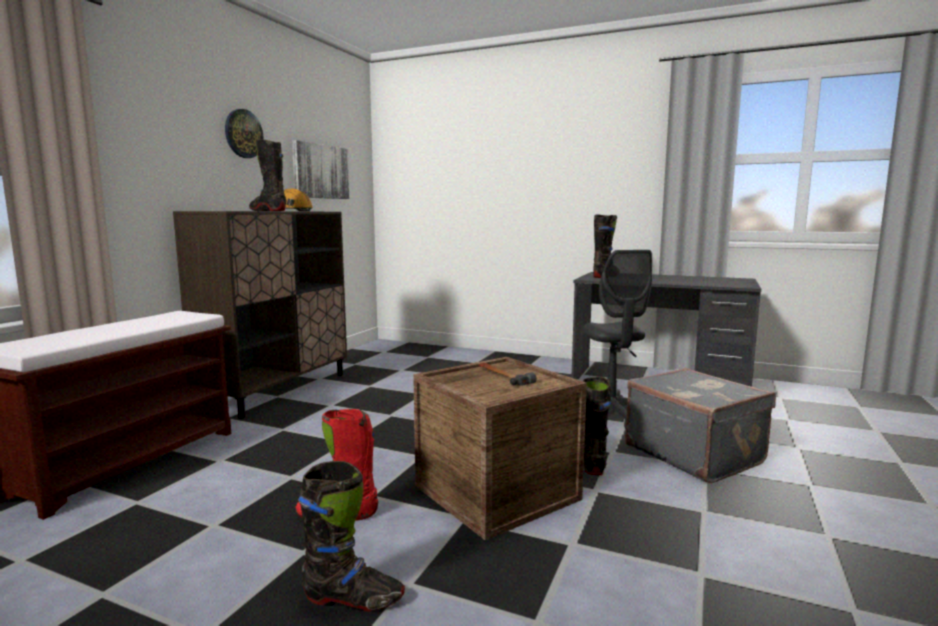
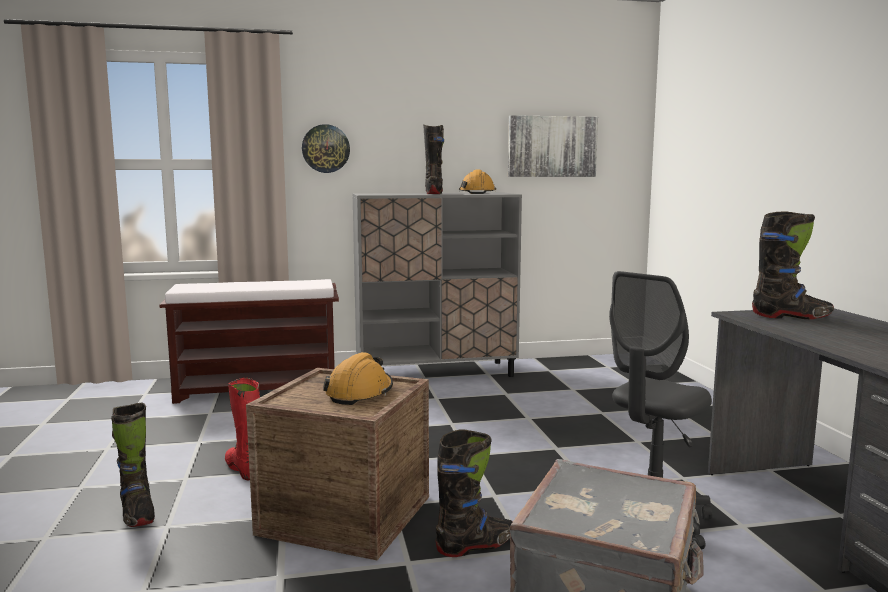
camera: 55 degrees right, 0 degrees up
(243, 134) = (442, 116): wall clock -> wall clock (325, 148)
(278, 390) = (436, 373): brown cabinet -> grey cabinet
(503, 376) = (360, 393): hammer -> orange hard hat

